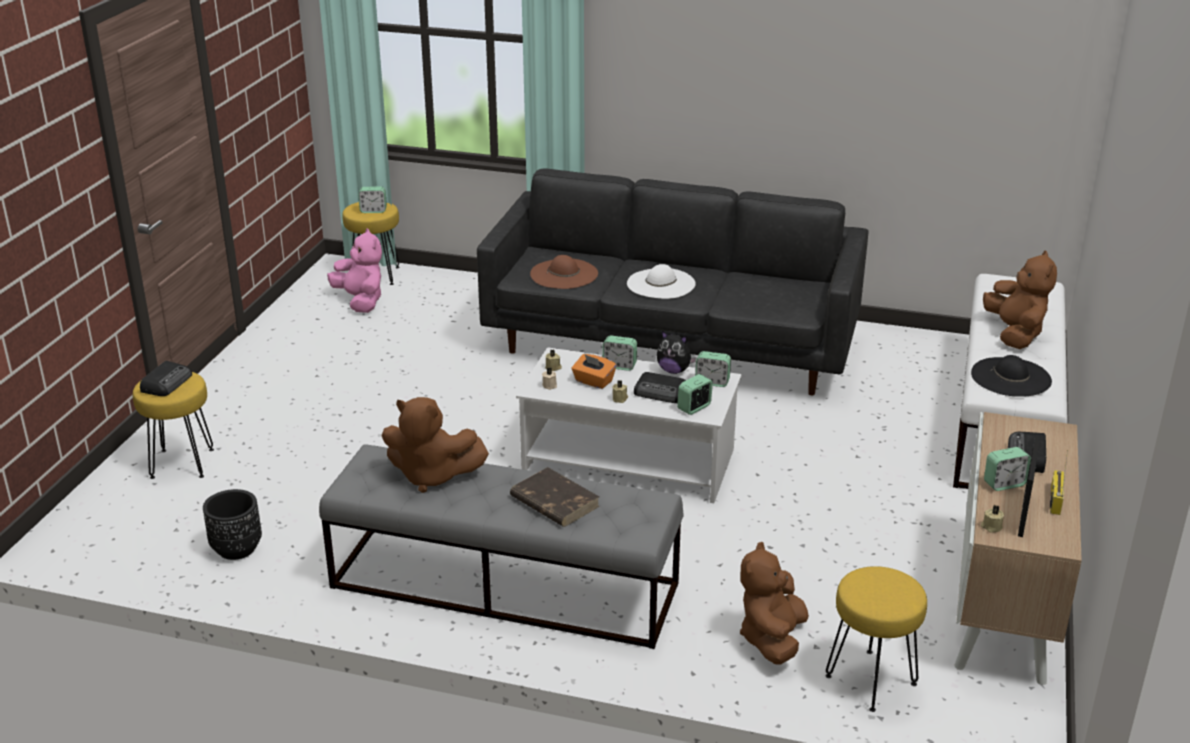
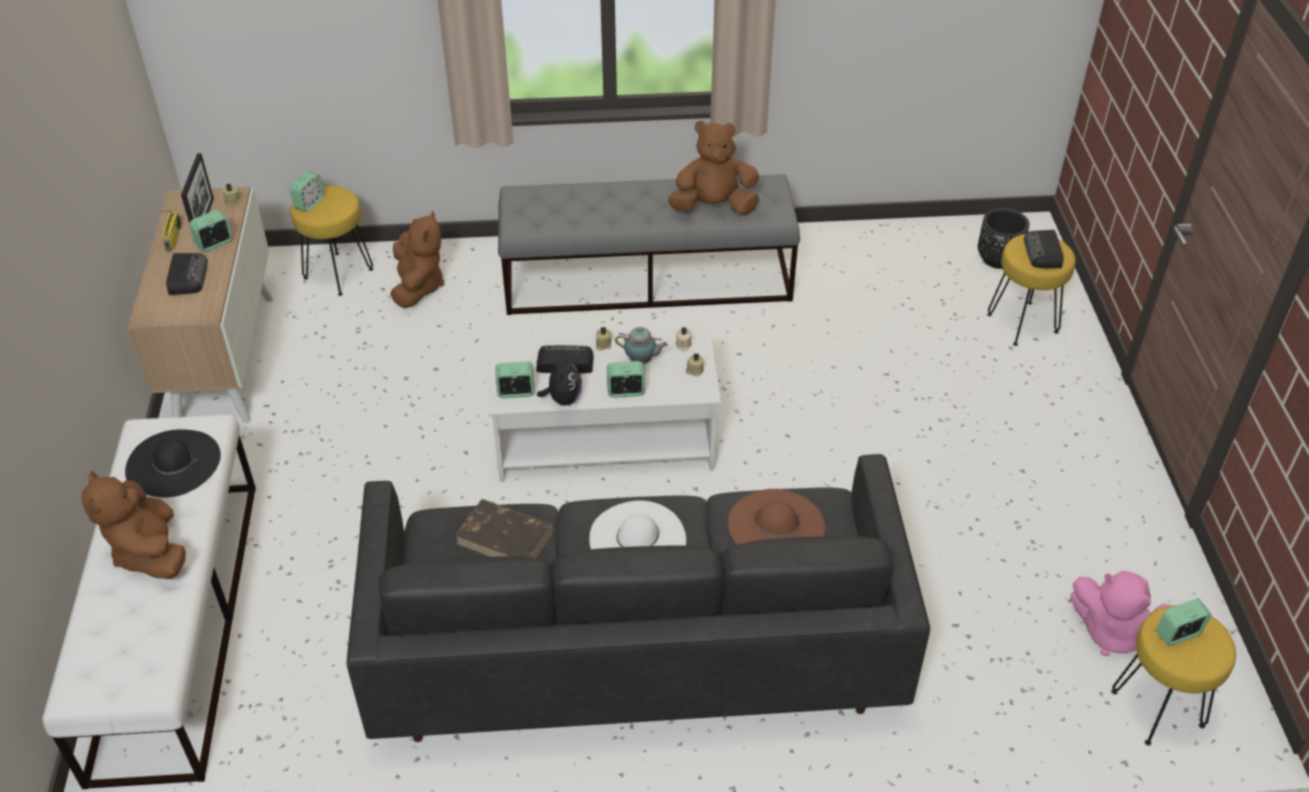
camera: 160 degrees right, 15 degrees up
(236, 548) = (883, 259): black planter -> black planter (998, 259)
(554, 501) = (600, 207): brown book -> brown book (506, 537)
(593, 381) = (642, 361): orange tissue box -> teapot
(674, 370) = (563, 399): plush toy -> plush toy turned 90 degrees clockwise
(694, 408) = (523, 351): alarm clock -> alarm clock (309, 203)

